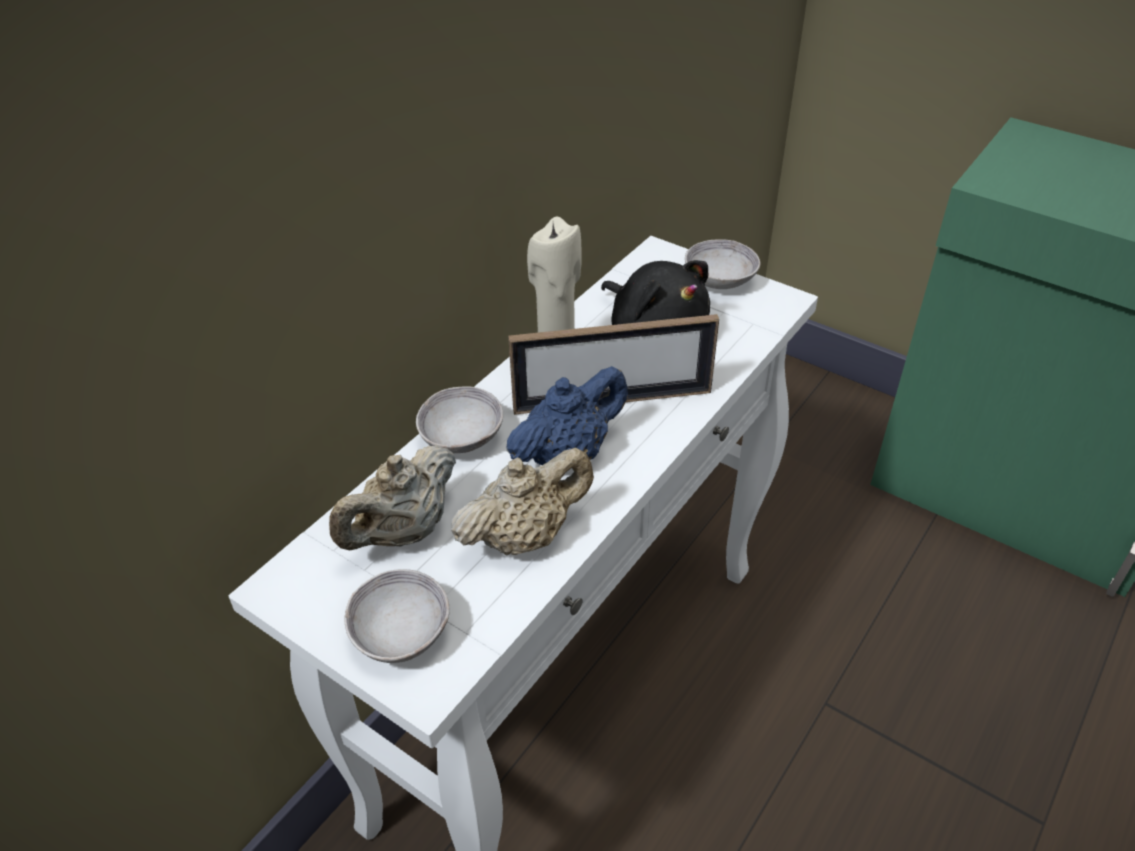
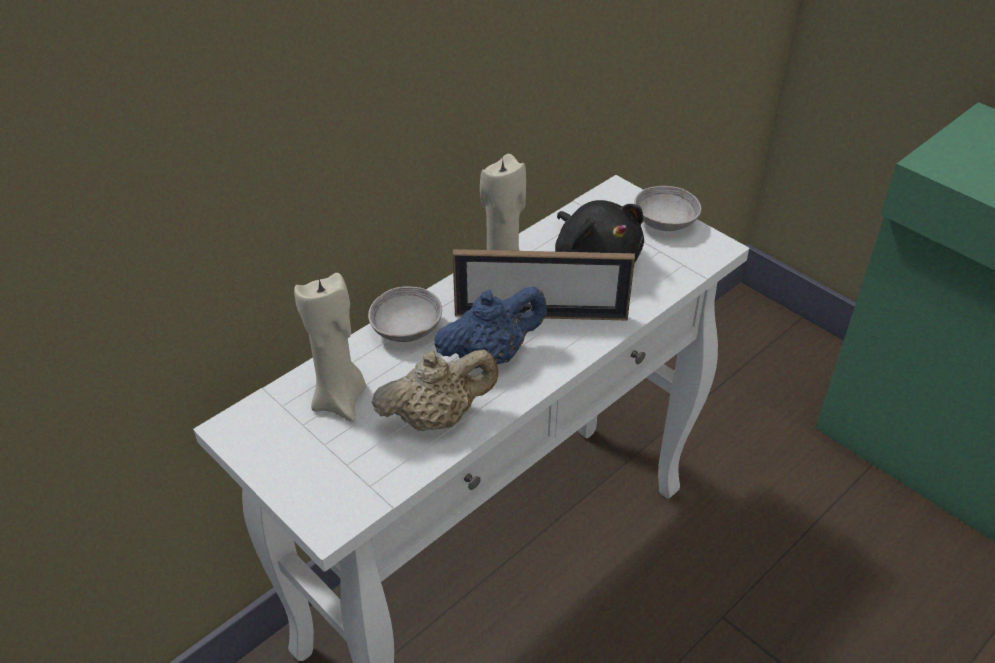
camera: 10 degrees right, 0 degrees up
(401, 634) = (319, 479): grey bowl -> none
(403, 532) = (340, 400): beige teapot -> beige candle

